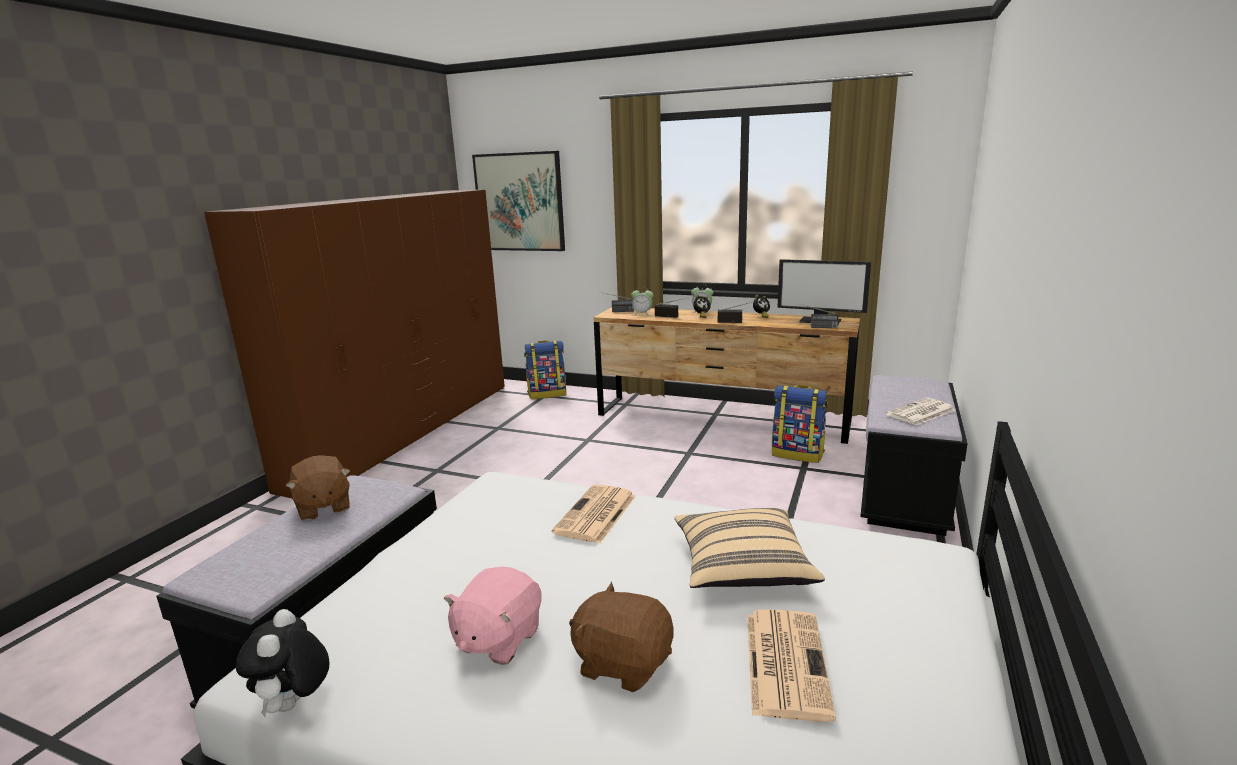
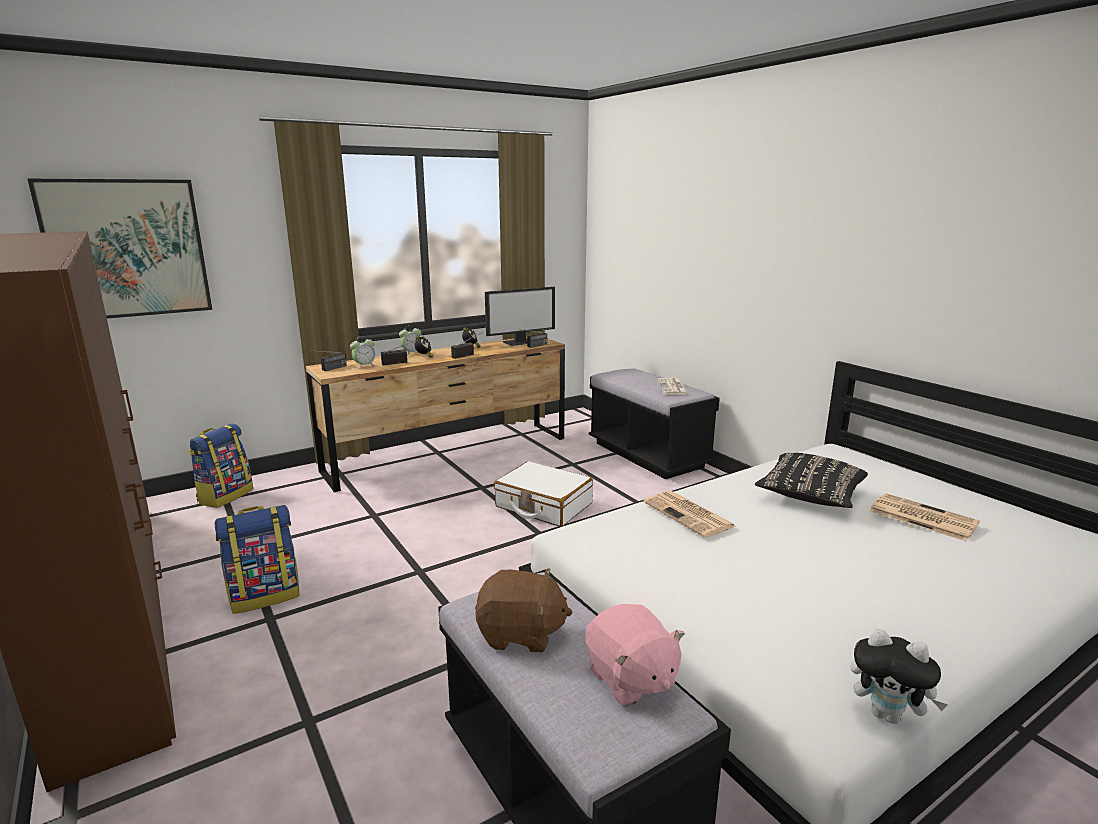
camera: 55 degrees left, 0 degrees up
(497, 639) = (840, 599): pink plush toy -> pink plush toy (630, 679)
(622, 663) = (896, 562): brown plush toy -> none
(702, 488) = (543, 505): none -> white suitcase
(742, 568) = (810, 496): beige pillow -> black pillow
(798, 454) = (551, 457): backpack -> backpack (265, 595)

